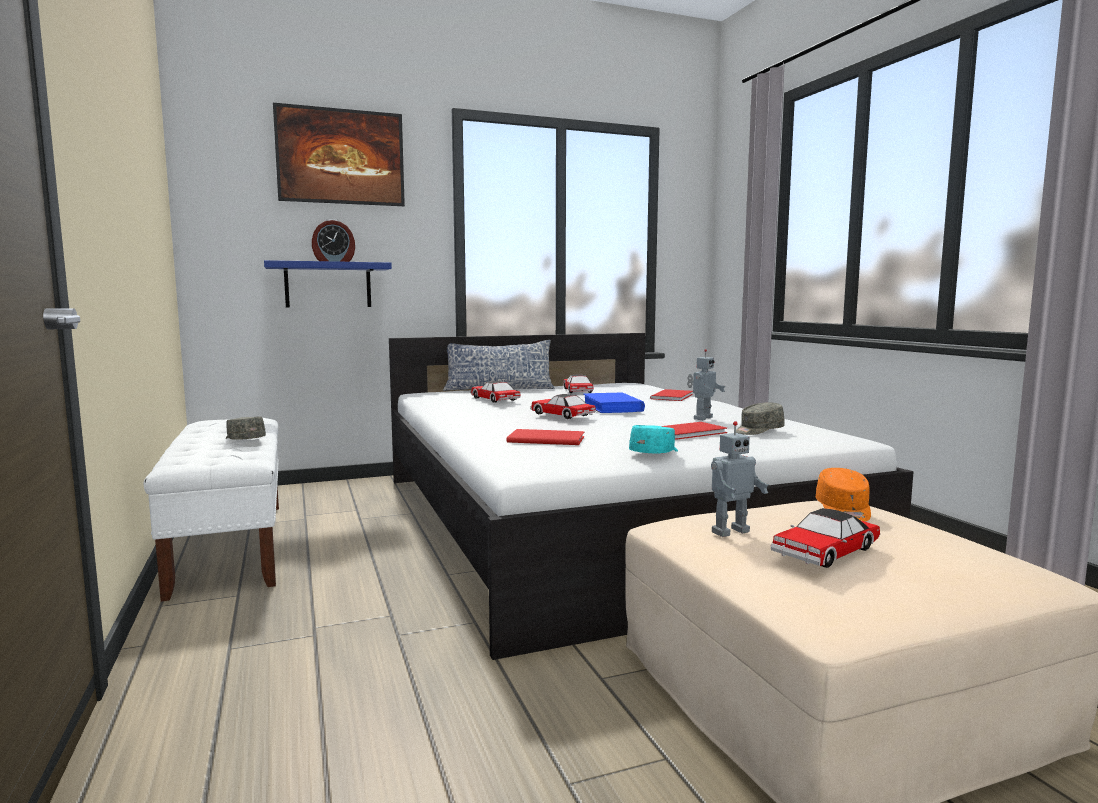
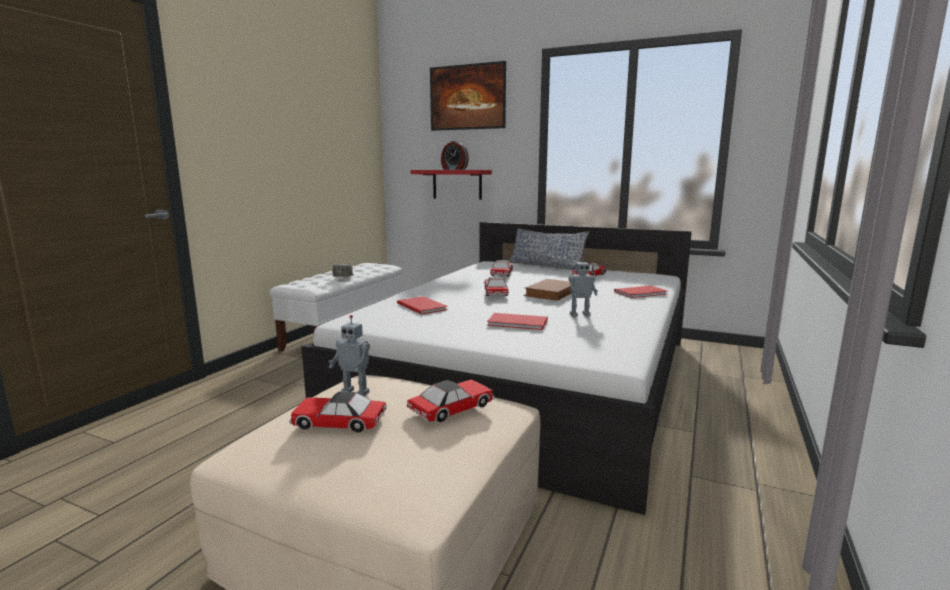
camera: 45 degrees right, 5 degrees up
(328, 285) = (457, 184): blue shelf -> red shelf
(612, 407) = (551, 293): blue book -> brown book
(655, 453) = (438, 331): turquoise cap -> none
(758, 431) = (569, 334): grey cap -> none
(844, 510) = (451, 408): orange cap -> toy car

